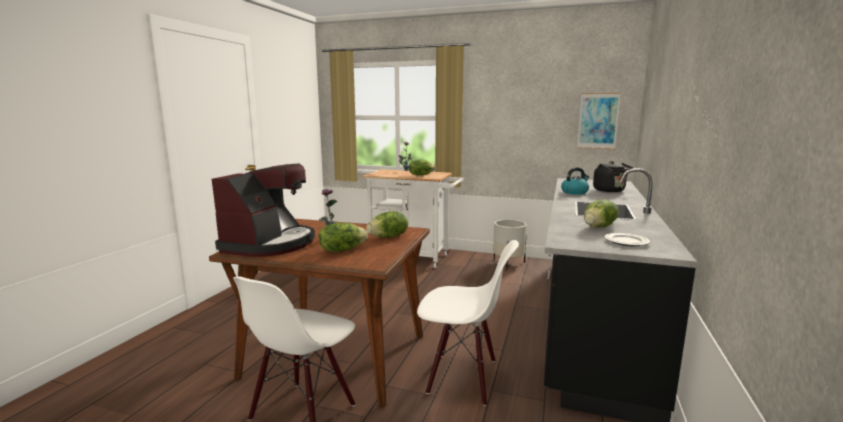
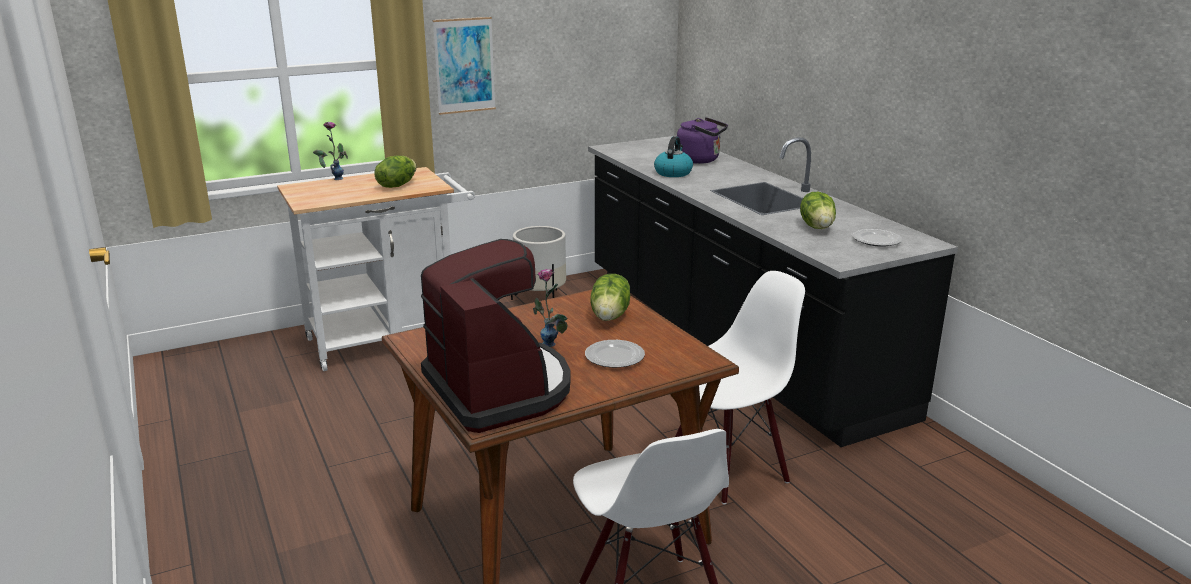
camera: 45 degrees left, 10 degrees up
(342, 250) = (614, 357): lettuce -> plate
(598, 121) = (627, 48): picture -> picture (464, 65)
(610, 191) = (700, 160): black kettle -> purple kettle

